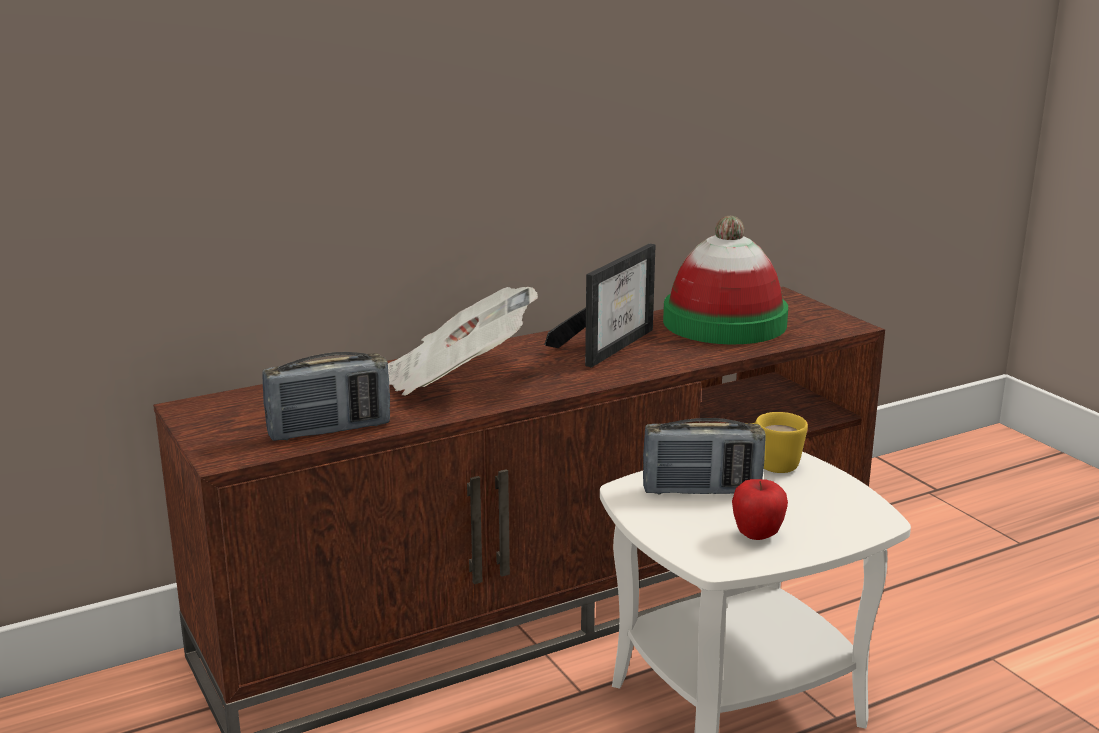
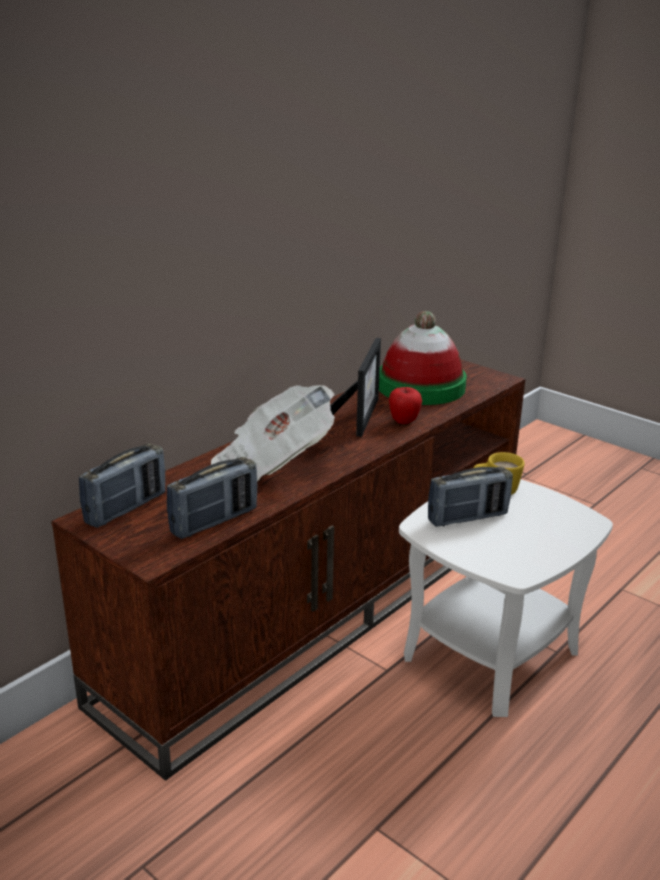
camera: 20 degrees left, 5 degrees up
(242, 403) = (126, 508): none -> radio
(757, 535) = (527, 547): apple -> apple (404, 421)

